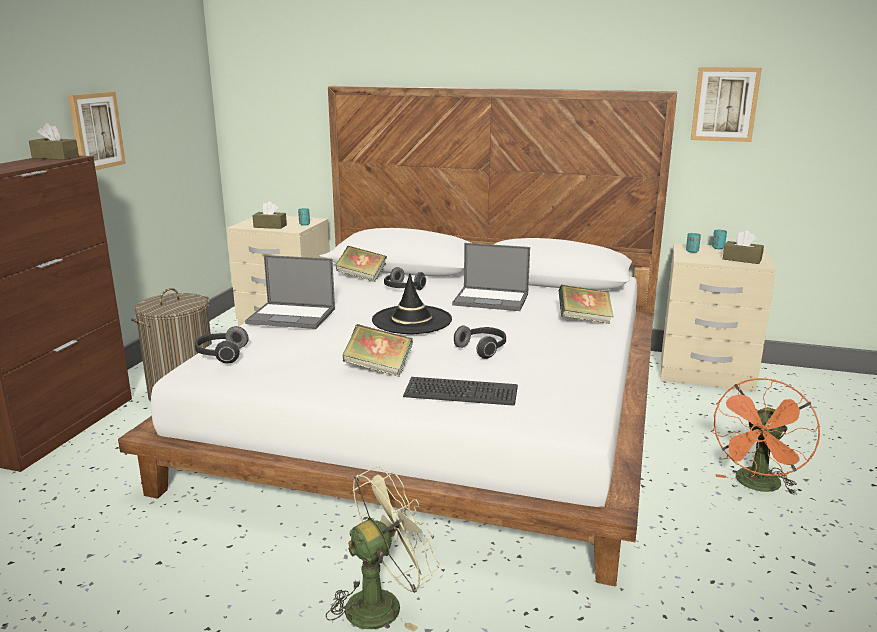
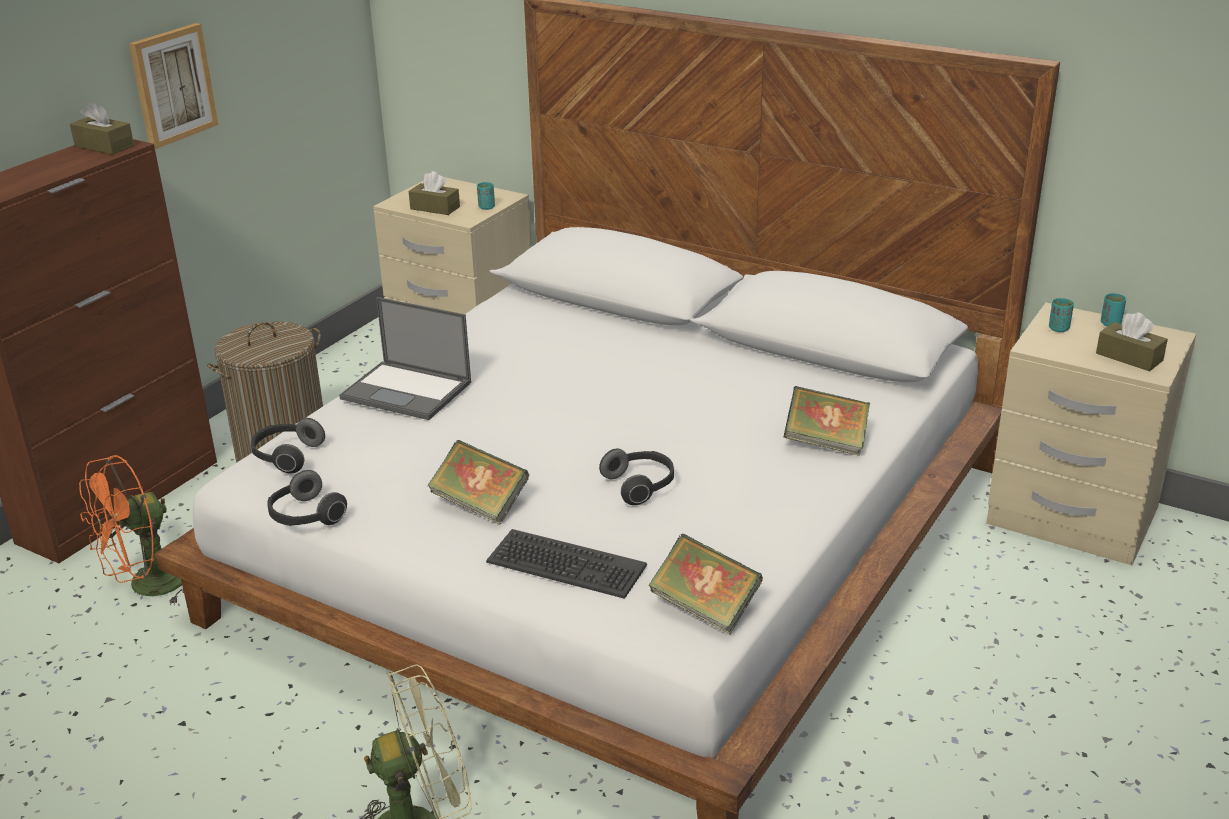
camera: 15 degrees right, 10 degrees up
(362, 277) = (543, 314): book -> book (705, 608)
(402, 289) = (590, 346): headphones -> headphones (305, 517)
(412, 320) = (568, 417): black hat -> none
(492, 299) = (710, 383): laptop -> none
(725, 104) = (1141, 89): picture -> none
(757, 486) = (1022, 738): orange fan -> orange fan (148, 587)

